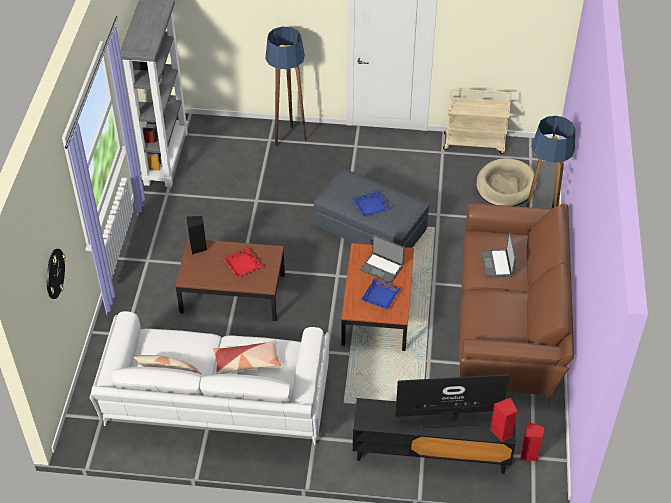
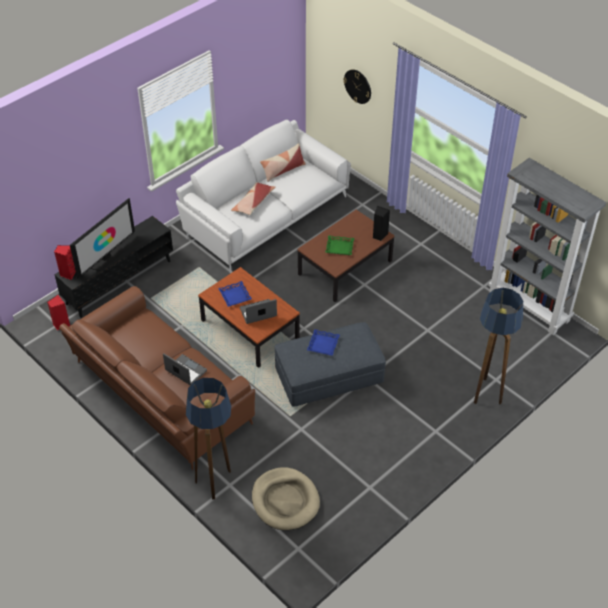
camera: 130 degrees right, 0 degrees up
(243, 264) = (339, 247): red tray -> green tray
(474, 143) = (358, 521): beige cart -> none

